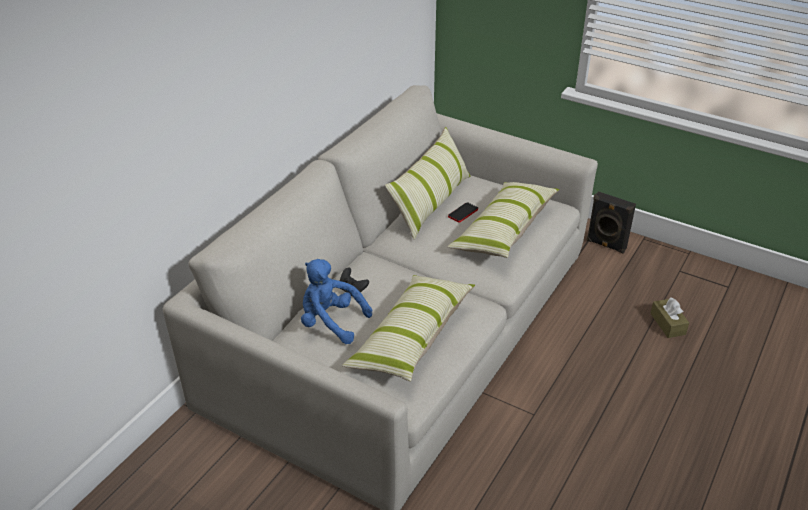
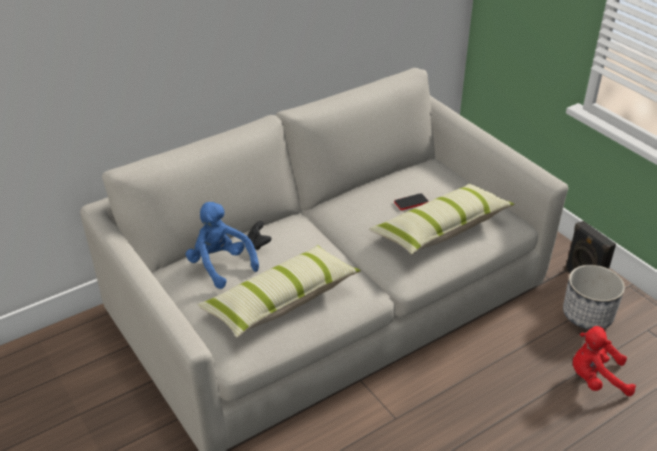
camera: 25 degrees right, 0 degrees up
(431, 203) = (388, 185): pillow -> none
(628, 273) = (587, 315): none -> planter
(667, 324) = (596, 379): brown tissue box -> red plush toy

